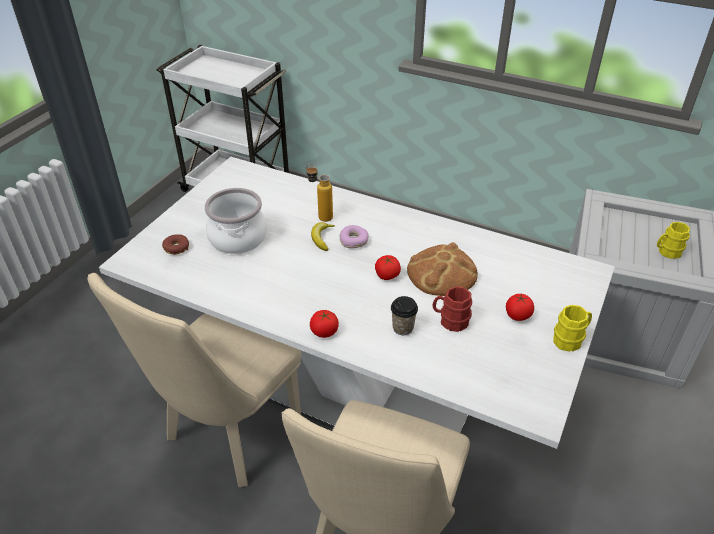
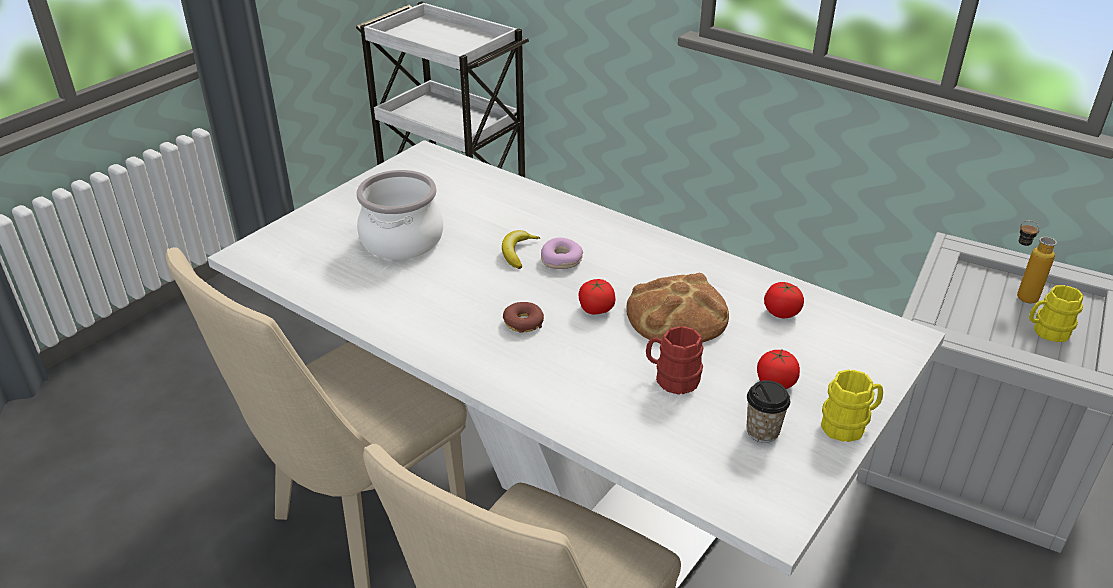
camera: 10 degrees right, 5 degrees down
(176, 248) = (316, 244): donut -> donut (523, 323)
(320, 216) = (523, 224): bottle -> bottle (1018, 295)
(324, 332) = (485, 372): tomato -> tomato (781, 312)
(403, 328) = (599, 380): cup -> cup (762, 431)

